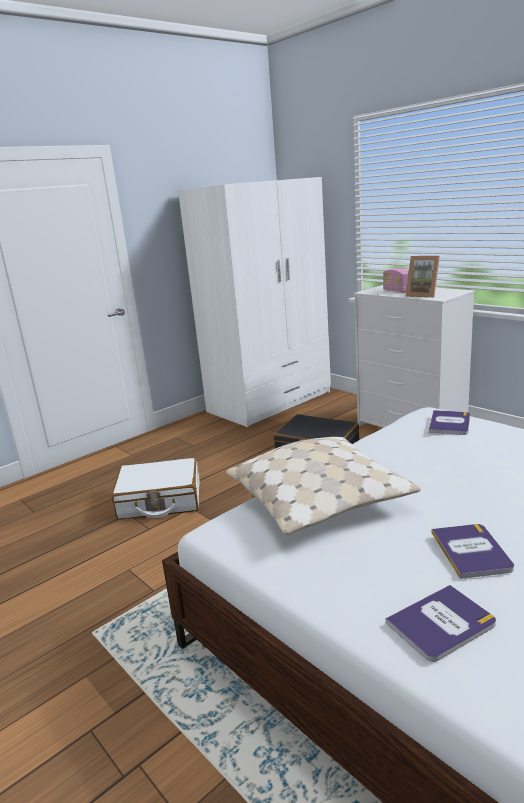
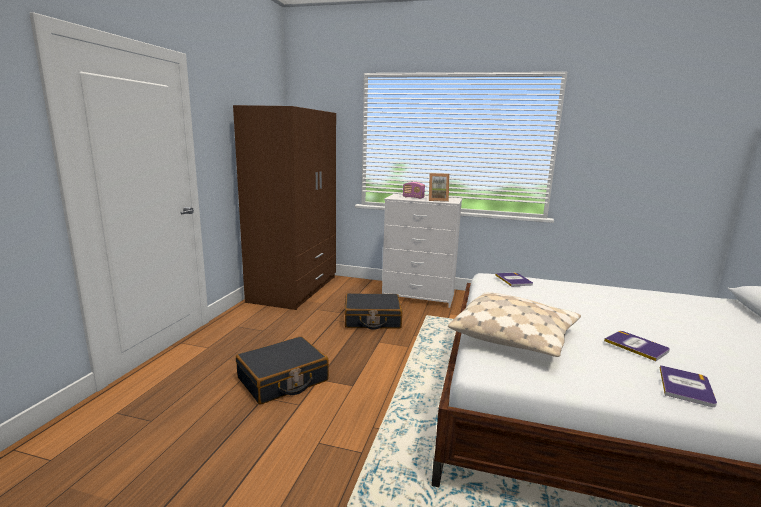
camera: 35 degrees left, 5 degrees down
(160, 500) = (283, 380): white suitcase -> black suitcase
(270, 401) = (295, 289): white wardrobe -> brown wardrobe

